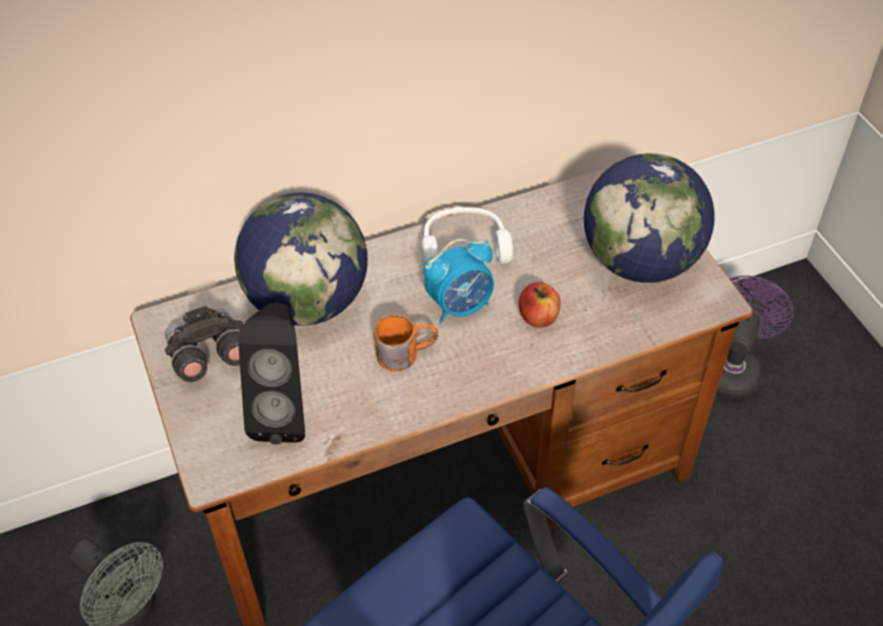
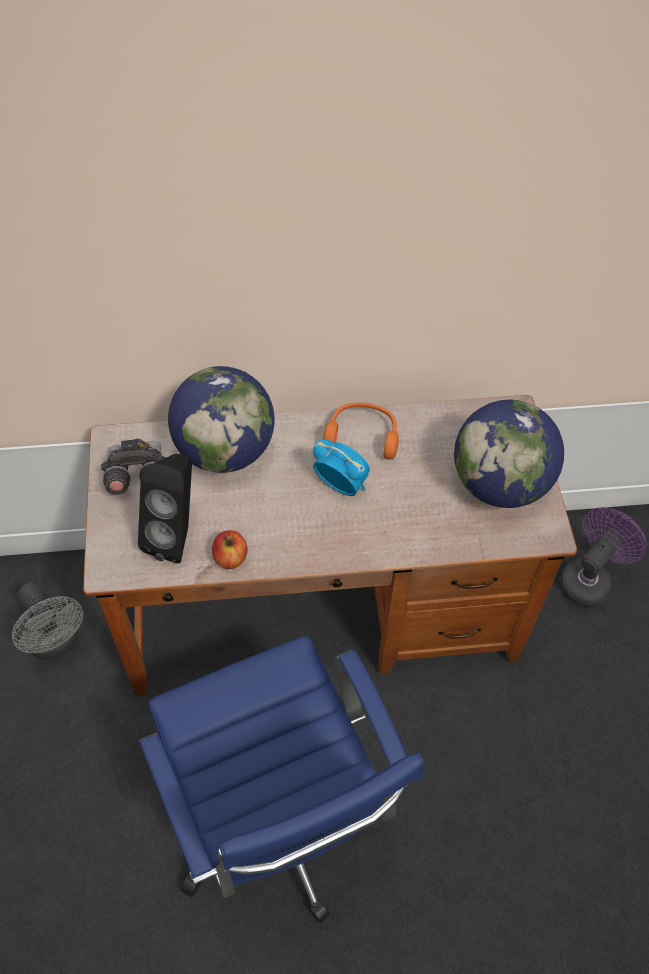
camera: 15 degrees right, 5 degrees up
(404, 352) = (283, 512): orange mug -> none
(460, 306) = (341, 485): alarm clock -> alarm clock turned 135 degrees counterclockwise
(464, 246) = (362, 436): white headphones -> orange headphones
(538, 317) = (399, 510): apple -> apple (230, 558)

